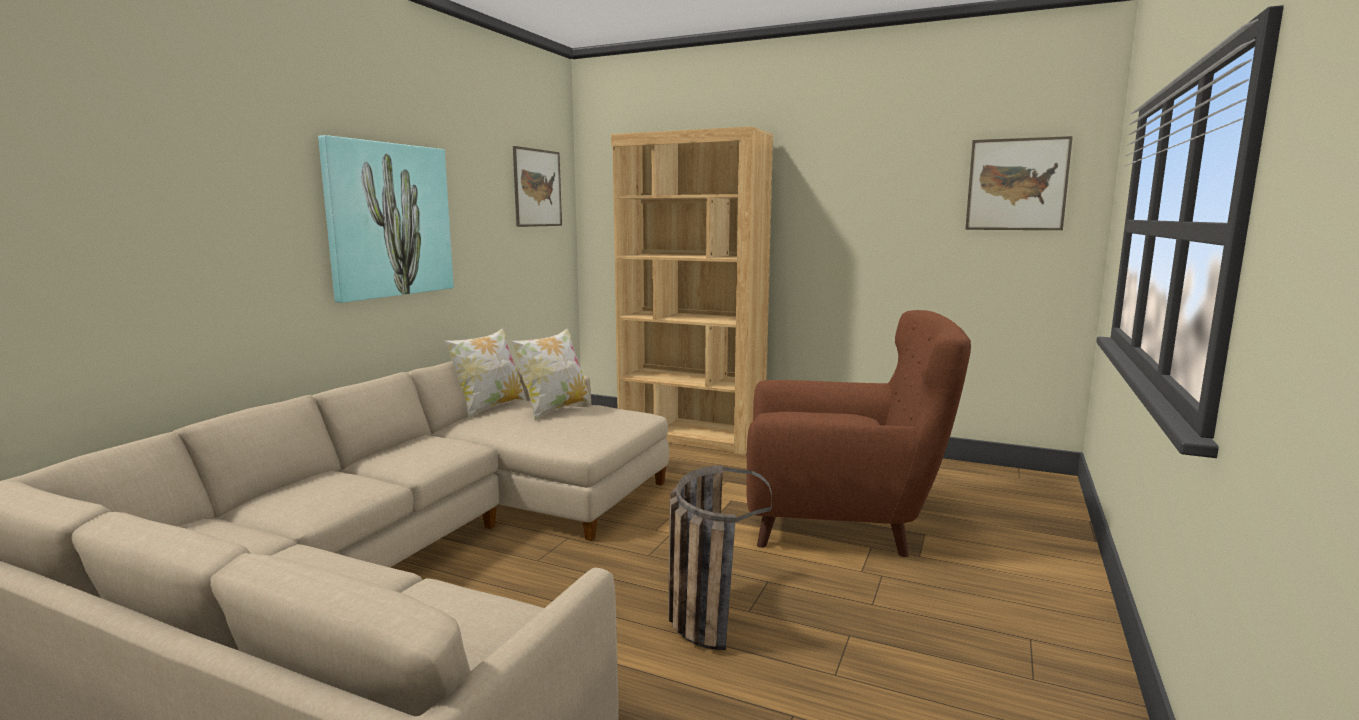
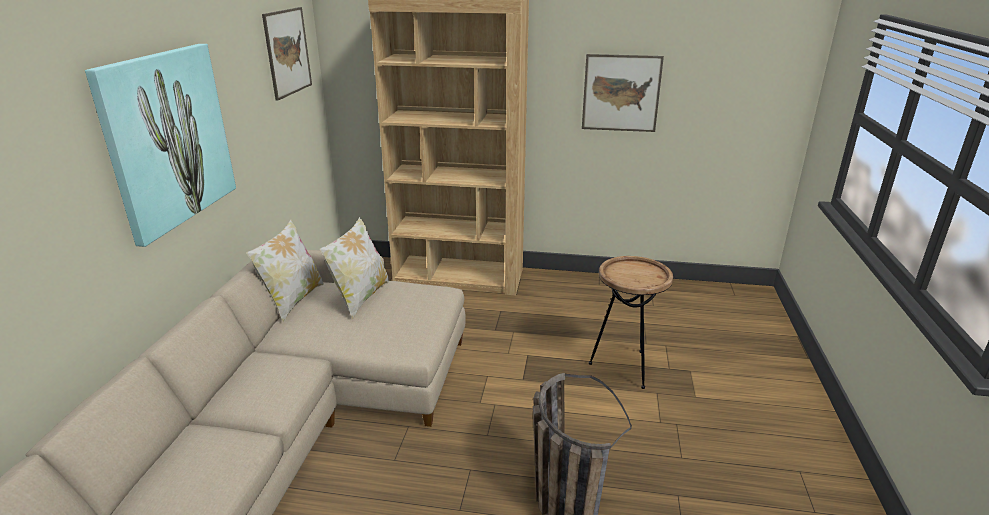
camera: 15 degrees left, 15 degrees up
(842, 522) = (624, 367): brown armchair -> brown side table
(1017, 184) = (749, 54): picture -> picture (621, 93)

